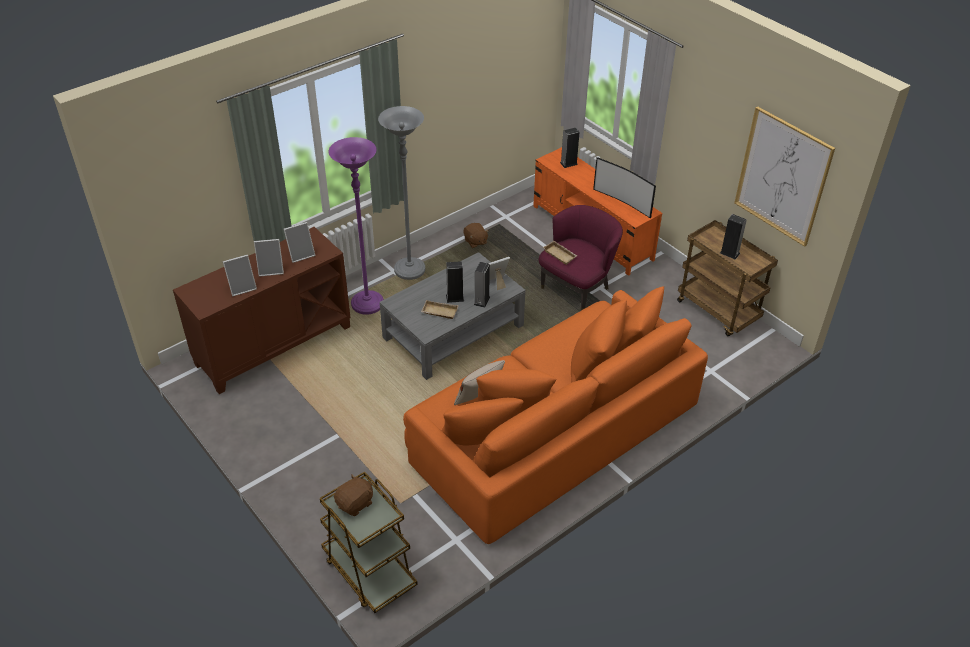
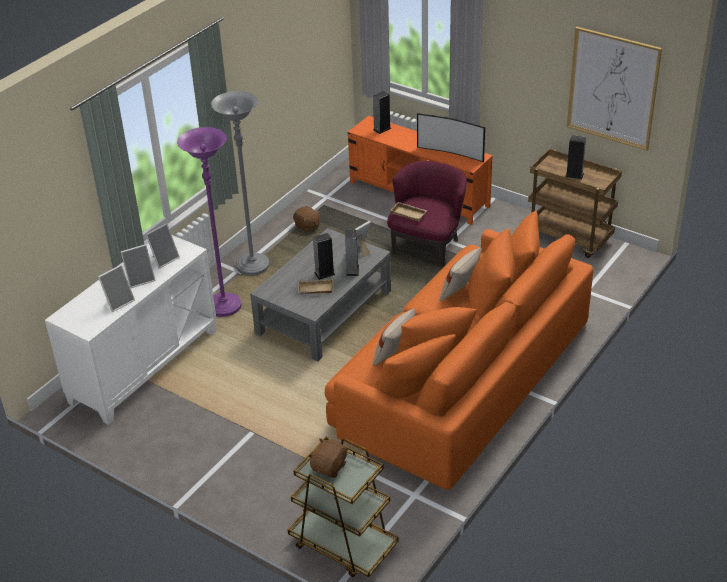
camera: 15 degrees left, 5 degrees down
(273, 345) = (144, 366): brown cabinet -> white cabinet
(570, 349) = (460, 292): none -> beige pillow

